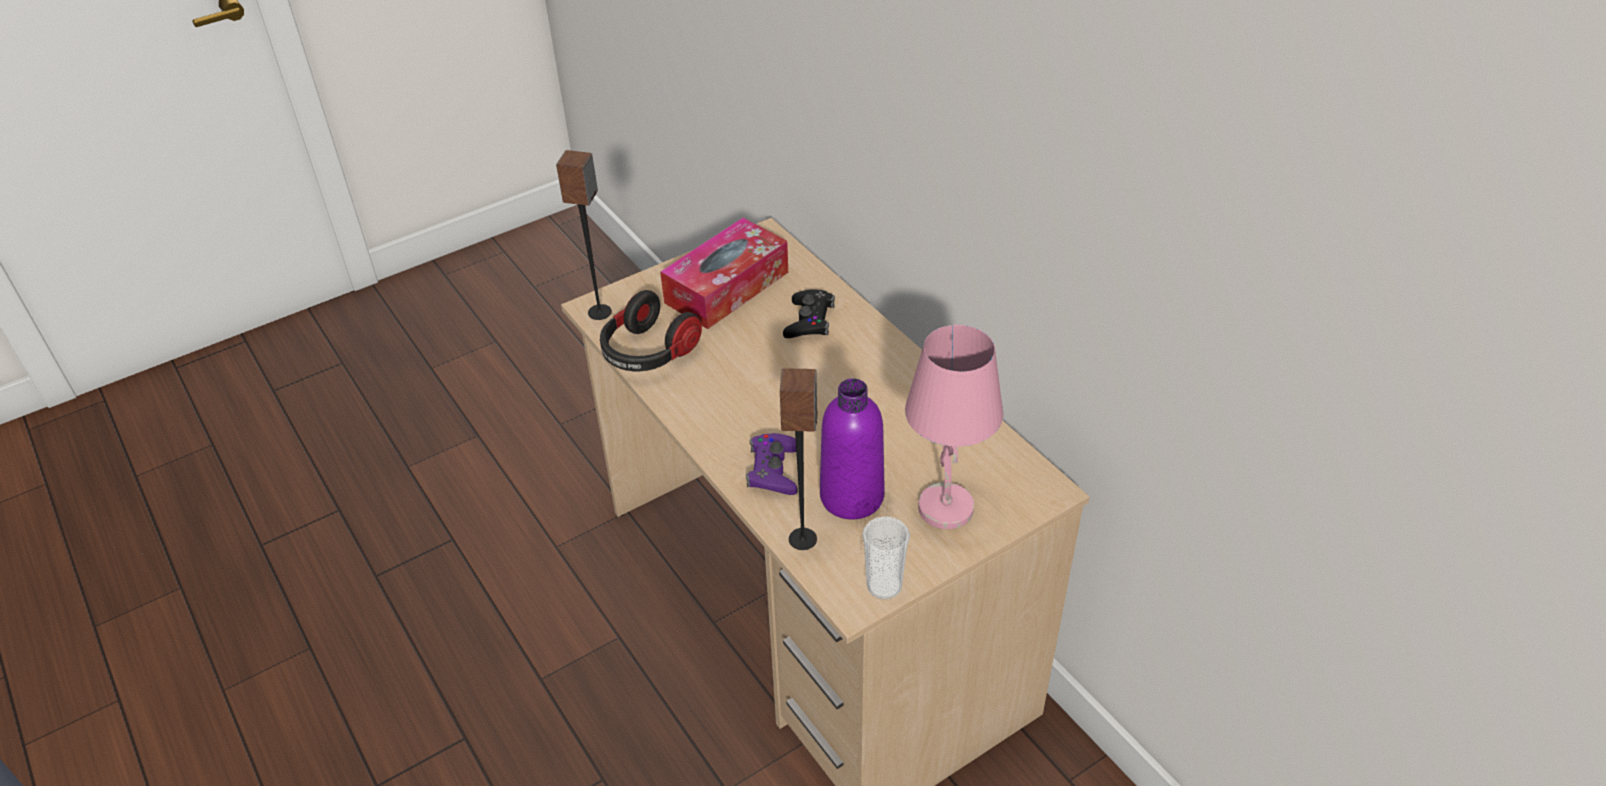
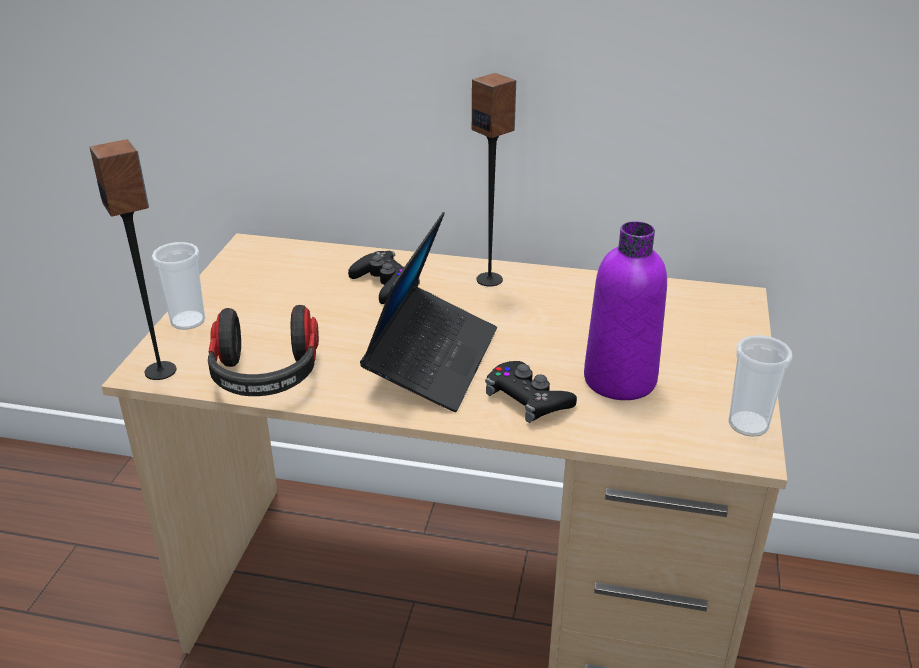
camera: 45 degrees left, 10 degrees down
(655, 281) = (188, 321): none -> cup
(727, 287) = (270, 294): tissue box -> none
(756, 402) = (432, 360): none -> laptop
(773, 470) = (528, 399): purple game controller -> black game controller
(803, 539) = (635, 432): speaker -> speaker (490, 279)
(944, 507) = (694, 346): pink table lamp -> none

